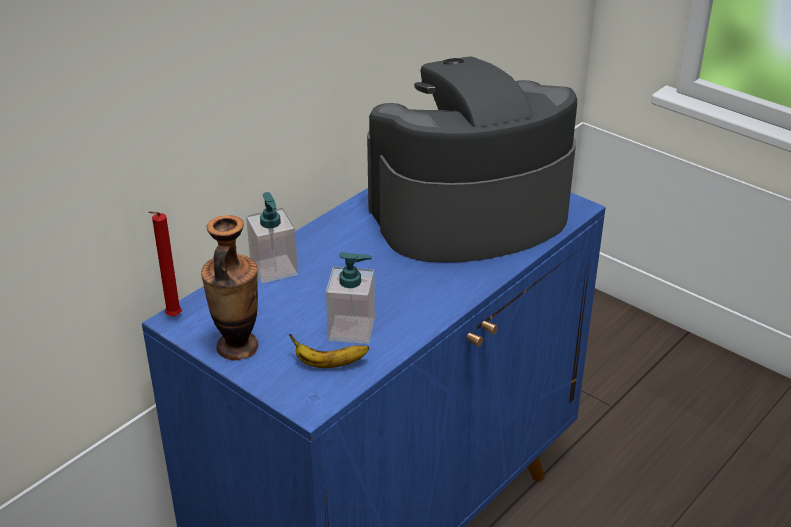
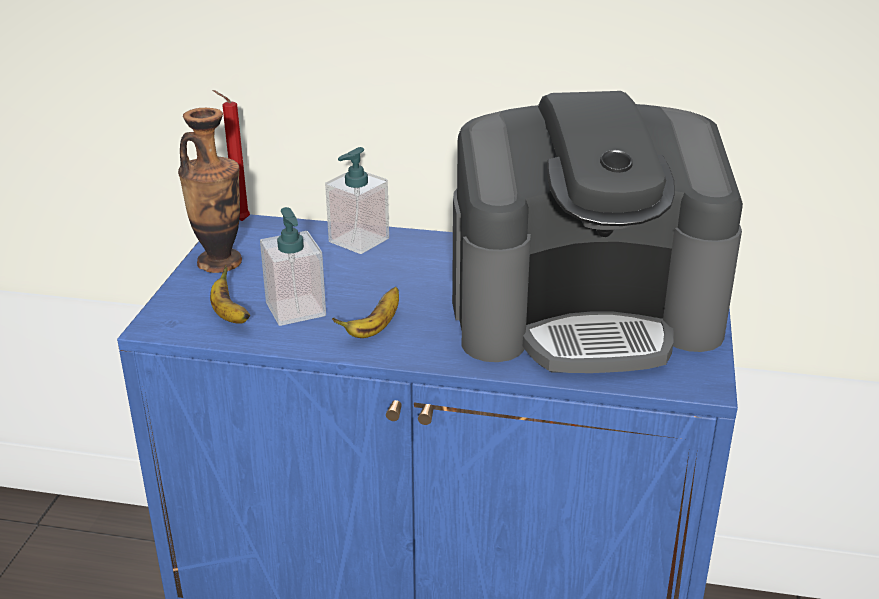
camera: 60 degrees right, 5 degrees down
(411, 302) = (374, 328): none -> banana
(468, 214) = (584, 313): coffee machine -> coffee machine turned 135 degrees clockwise

